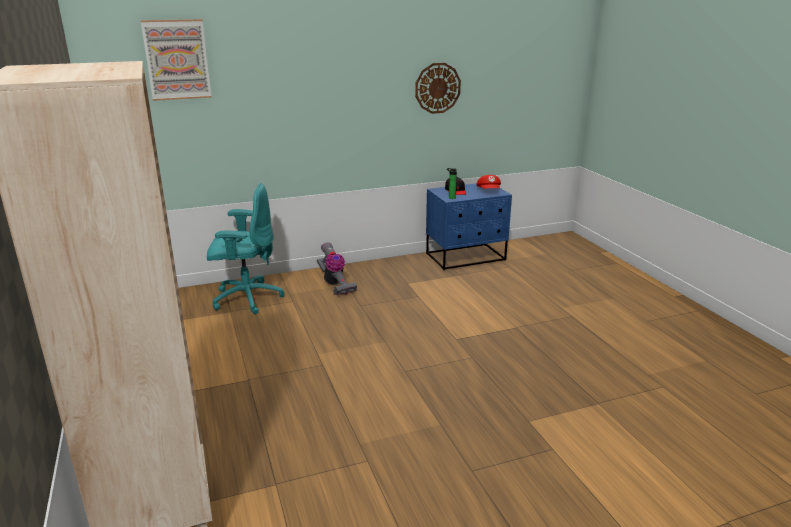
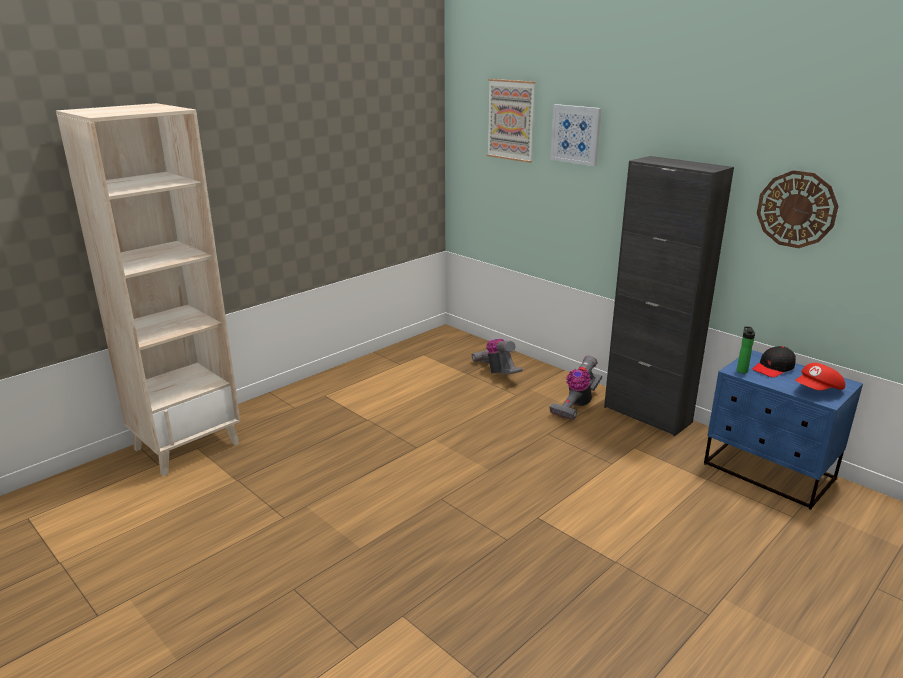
camera: 65 degrees right, 0 degrees up
(246, 298) = (497, 372): turquoise office chair -> vacuum cleaner
(257, 63) = (576, 134): none -> picture
(374, 266) = (647, 414): none -> black cabinet

